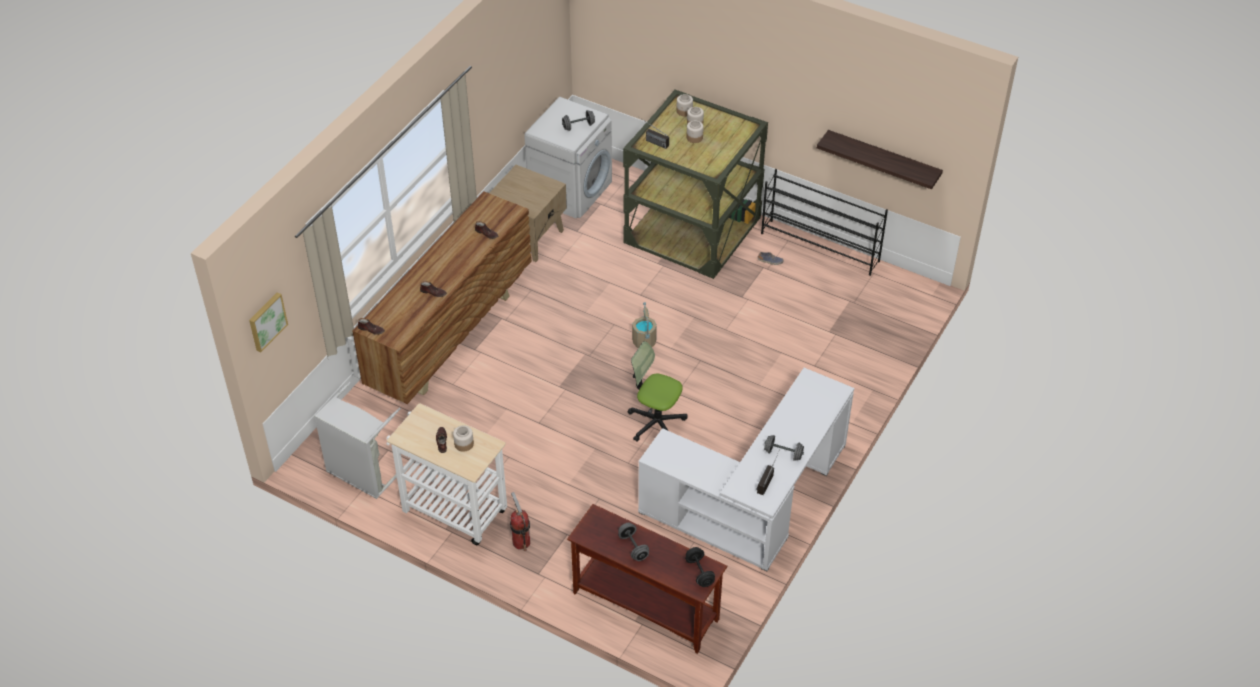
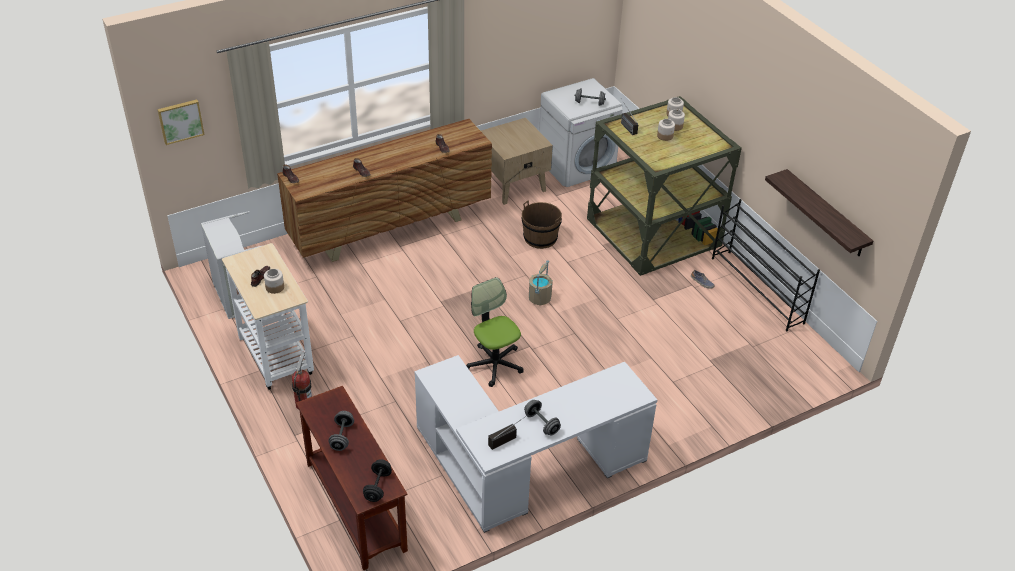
camera: 30 degrees right, 5 degrees down
(597, 281) = (540, 238): none -> brown bucket

